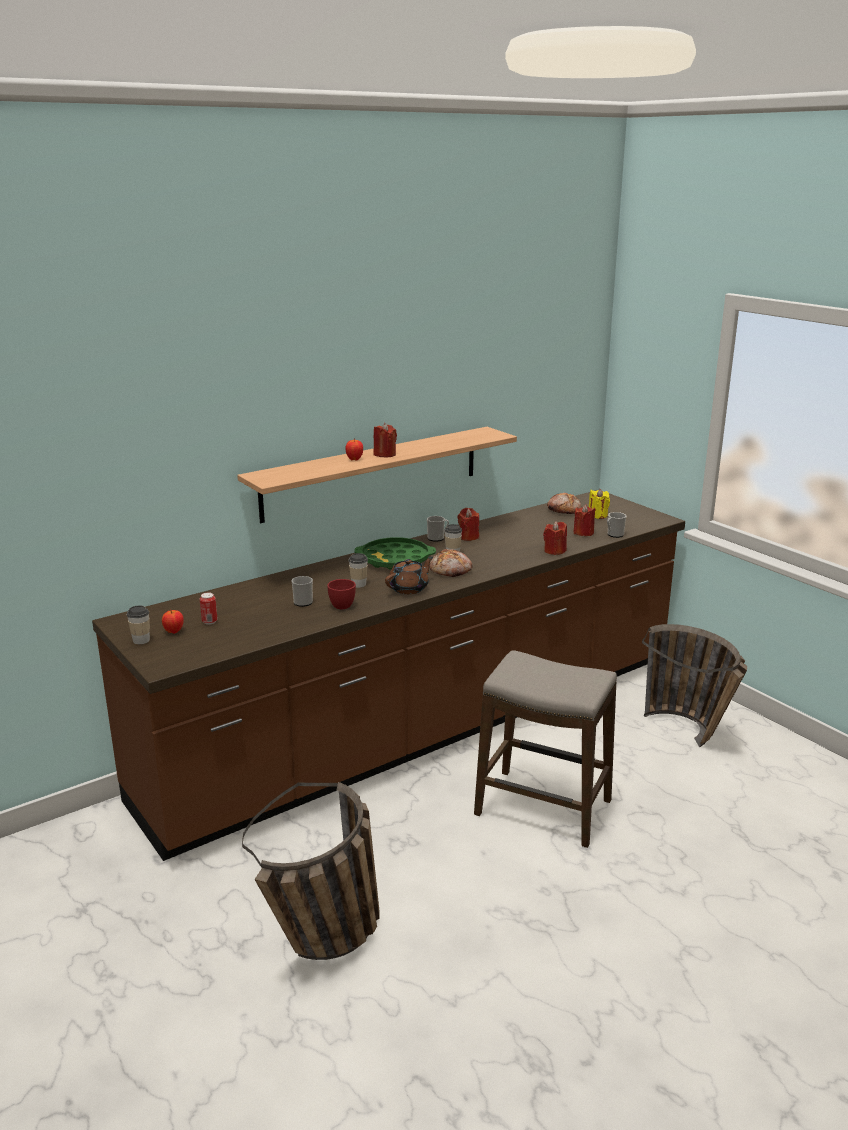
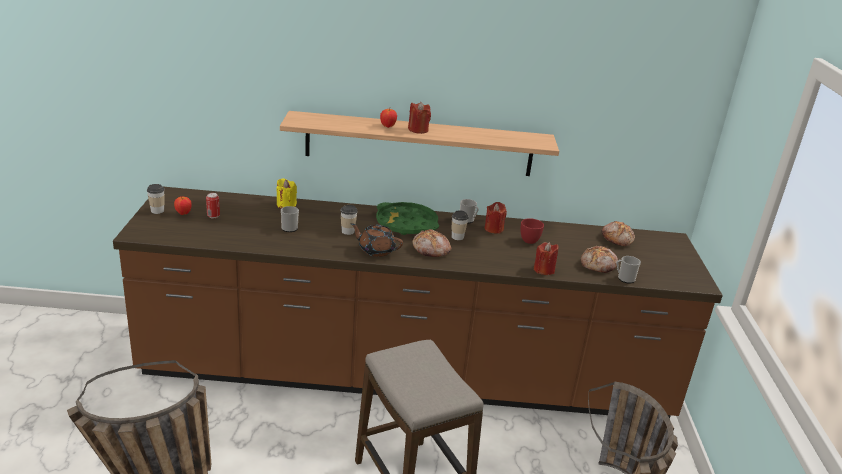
camera: 35 degrees right, 5 degrees up
(342, 604) = (310, 241): red cup -> red cup (530, 239)
(409, 588) = (376, 250): brown teapot -> brown teapot turned 150 degrees counterclockwise
(583, 533) = (598, 265): red candle -> bread
(597, 515) = (641, 255): yellow candle -> yellow candle (286, 205)

